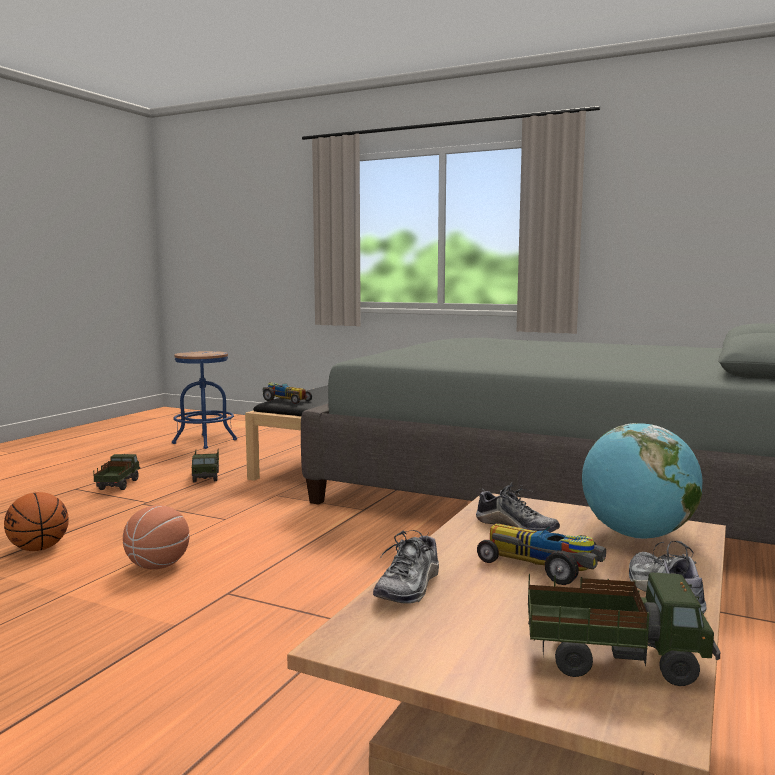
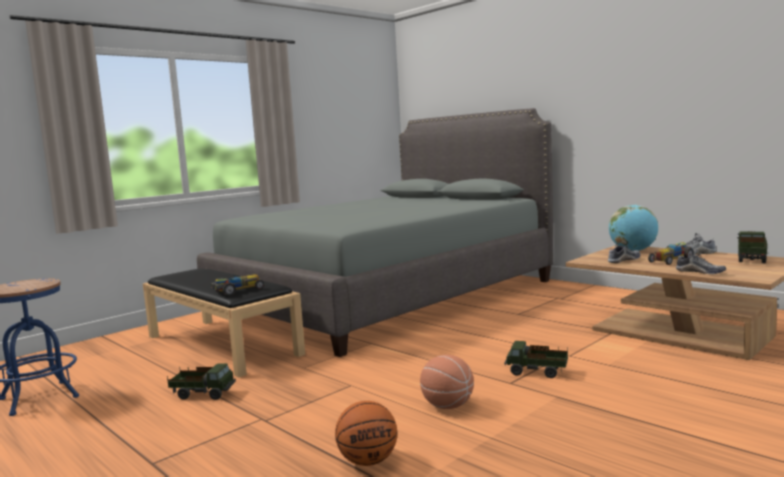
camera: 70 degrees left, 0 degrees up
(118, 485) = (174, 438): toy truck -> toy truck (537, 372)

